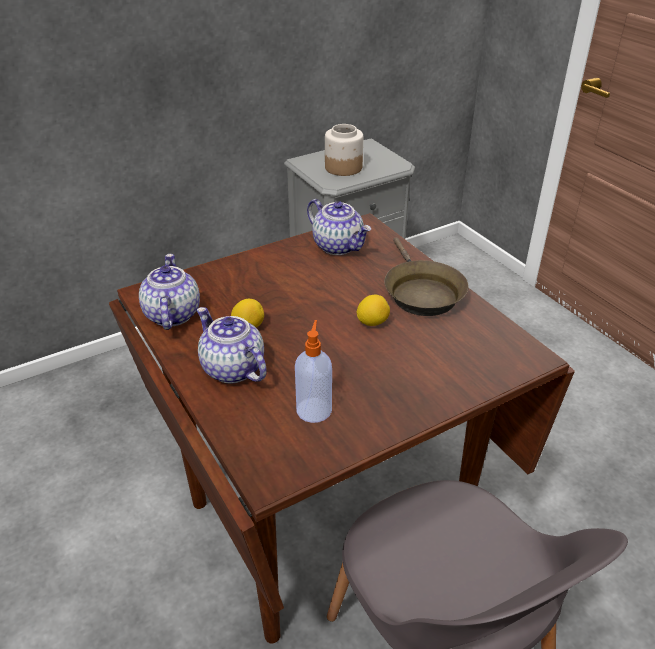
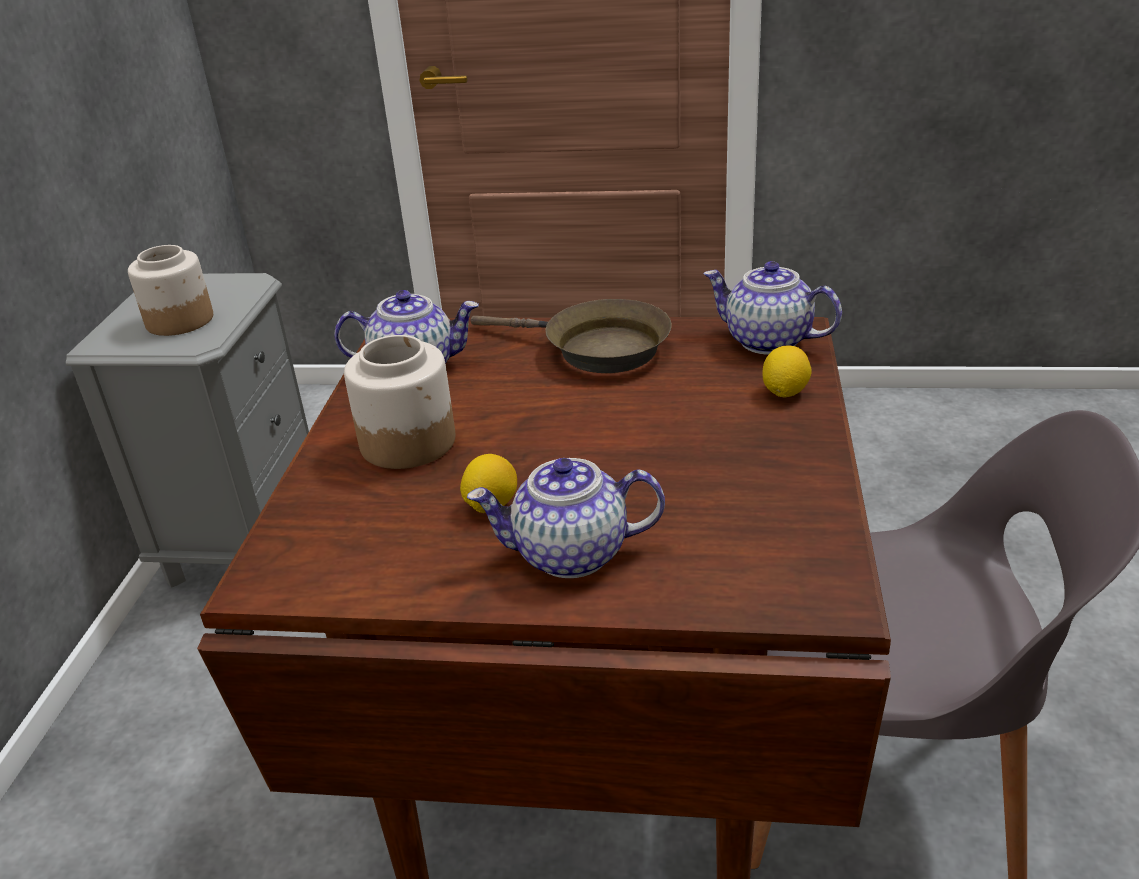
camera: 50 degrees left, 5 degrees down
(171, 314) = (361, 571): teapot -> teapot (767, 341)
(275, 277) = (408, 441): none -> jar
(314, 409) = (732, 512): soap dispenser -> none
(372, 322) = (611, 403): lemon -> lemon (785, 392)

